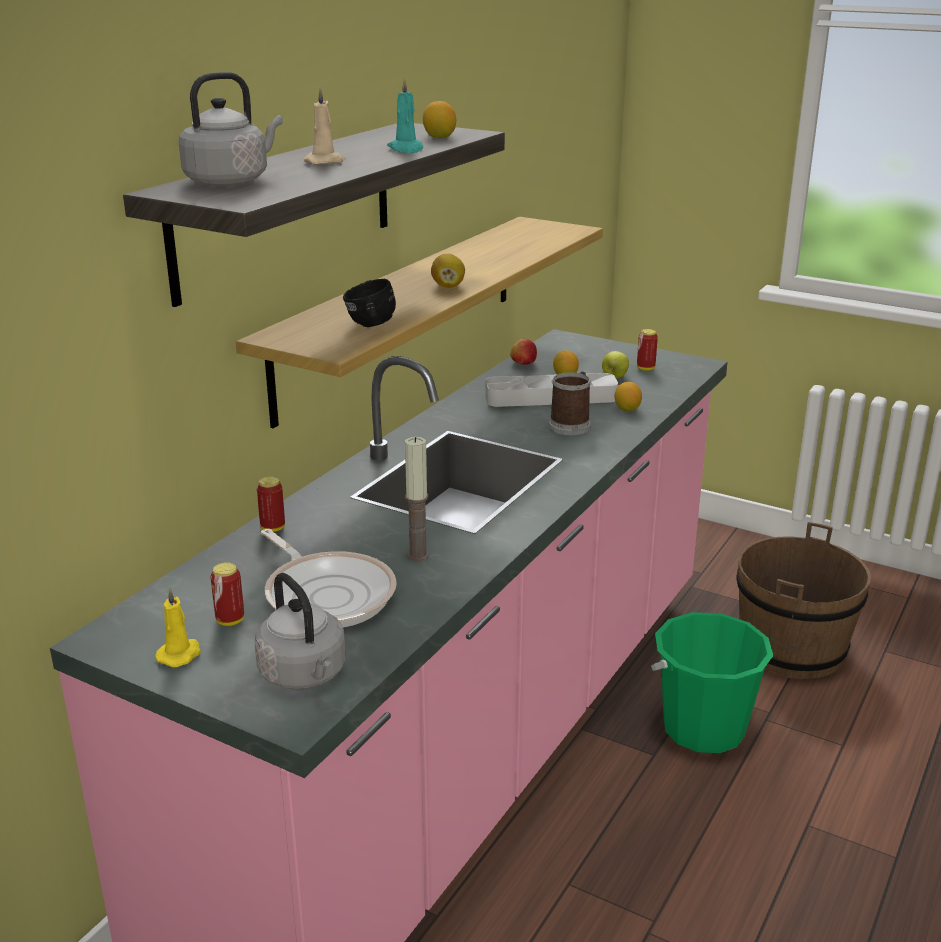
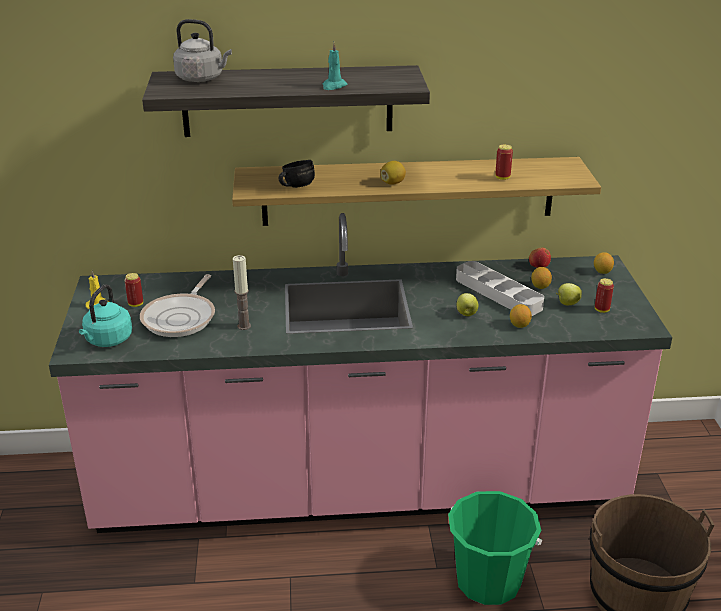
camera: 55 degrees right, 5 degrees up
(273, 528) = (229, 278): can -> can (502, 178)
(305, 675) = (107, 340): grey kettle -> turquoise kettle
(326, 162) = (273, 81): beige candle -> none
(439, 137) = (381, 83): lemon -> lemon (602, 272)
(571, 424) = (466, 314): mug -> apple

